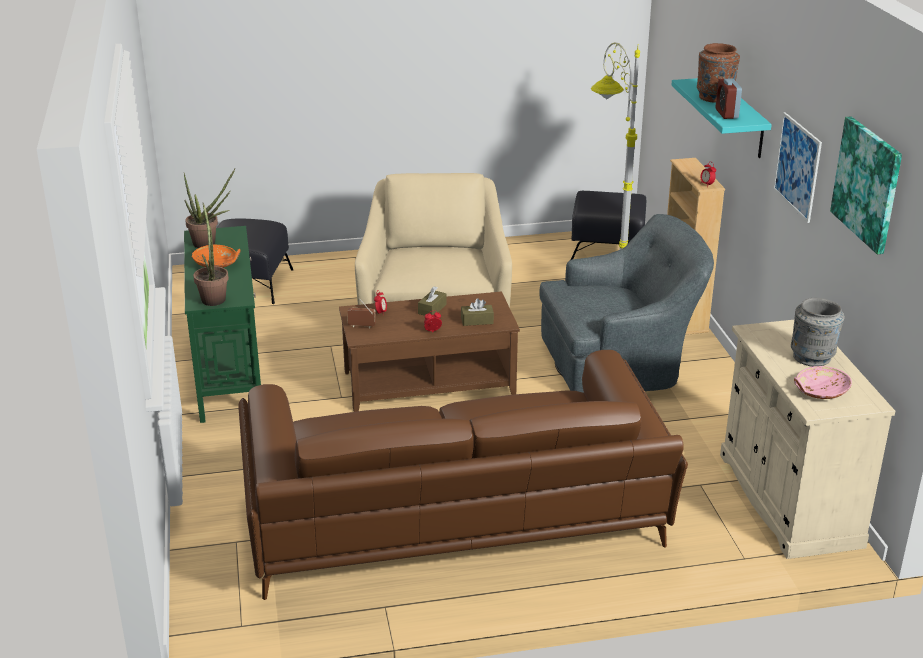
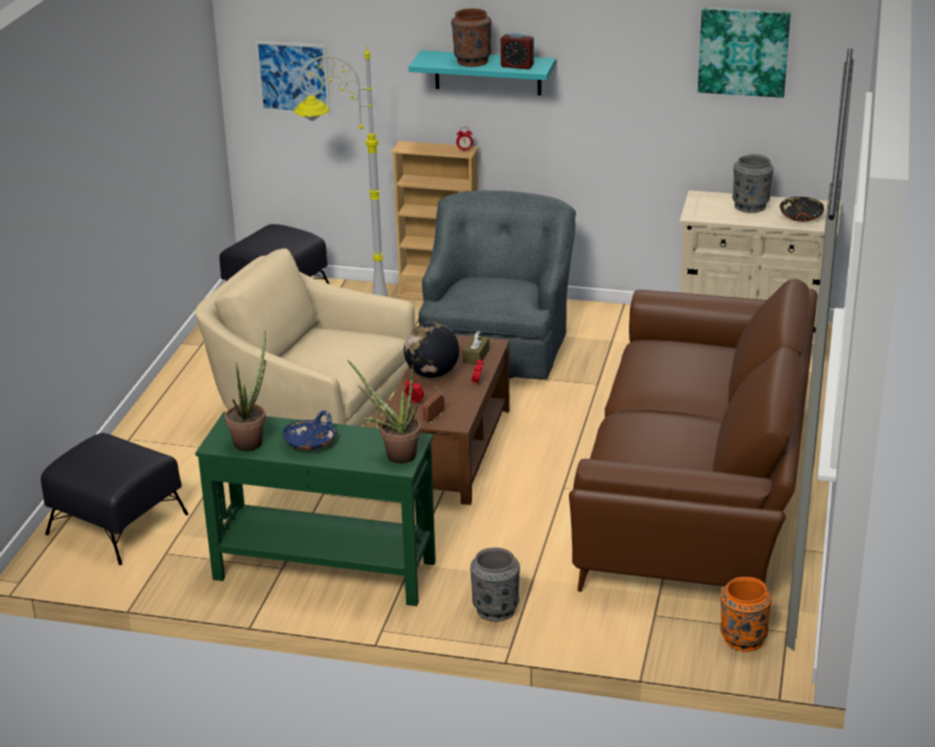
camera: 65 degrees left, 0 degrees up
(211, 459) = (495, 609): none -> grey vase
(217, 264) = (311, 442): orange bowl -> blue bowl
(218, 600) = (742, 639): none -> orange vase
(432, 309) = (432, 374): brown tissue box -> globe
(797, 166) = (617, 78): picture -> picture (293, 78)
(820, 391) = (801, 217): pink bowl -> black bowl

